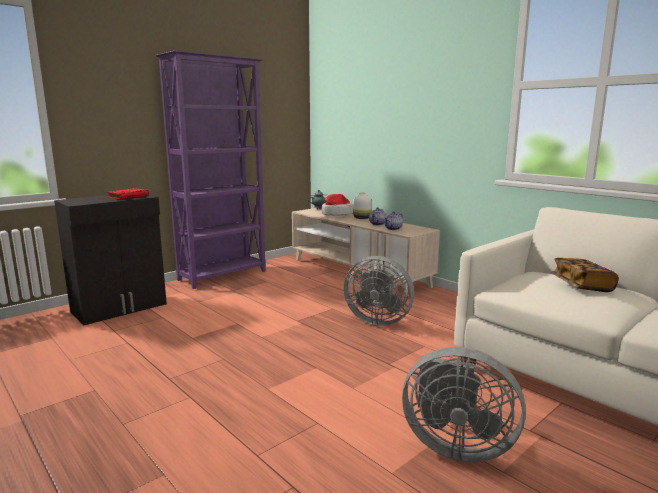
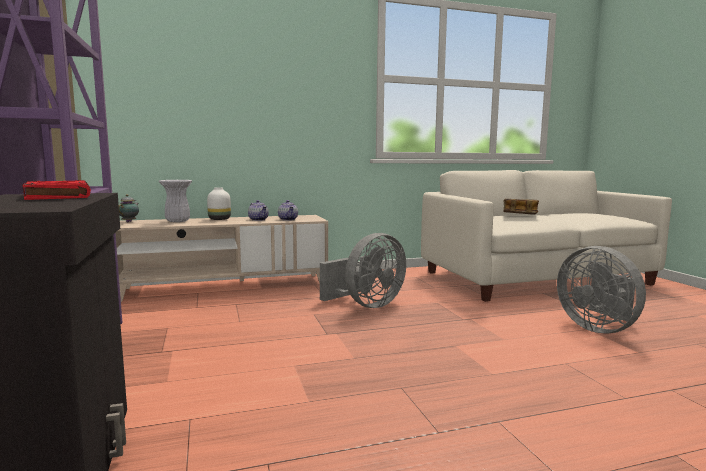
camera: 65 degrees left, 5 degrees down
(336, 214) = (177, 221): hat -> white vase
(454, 445) = (598, 328): grey fan -> grey fan turned 105 degrees clockwise

